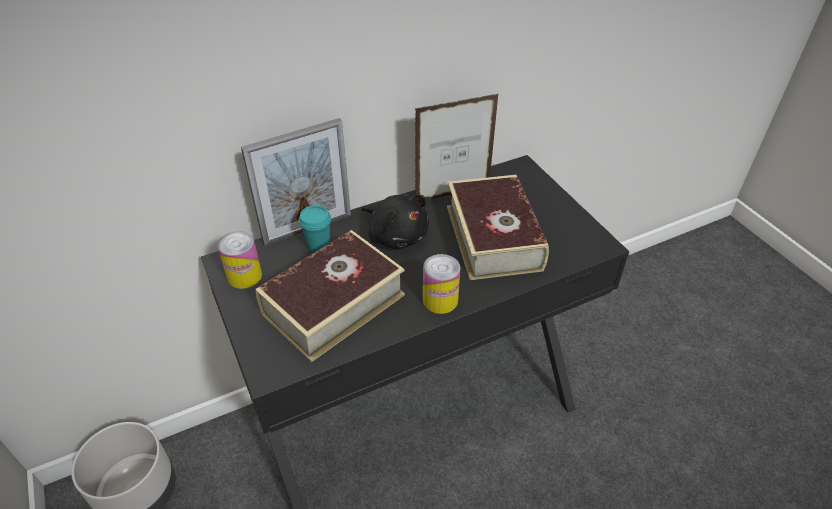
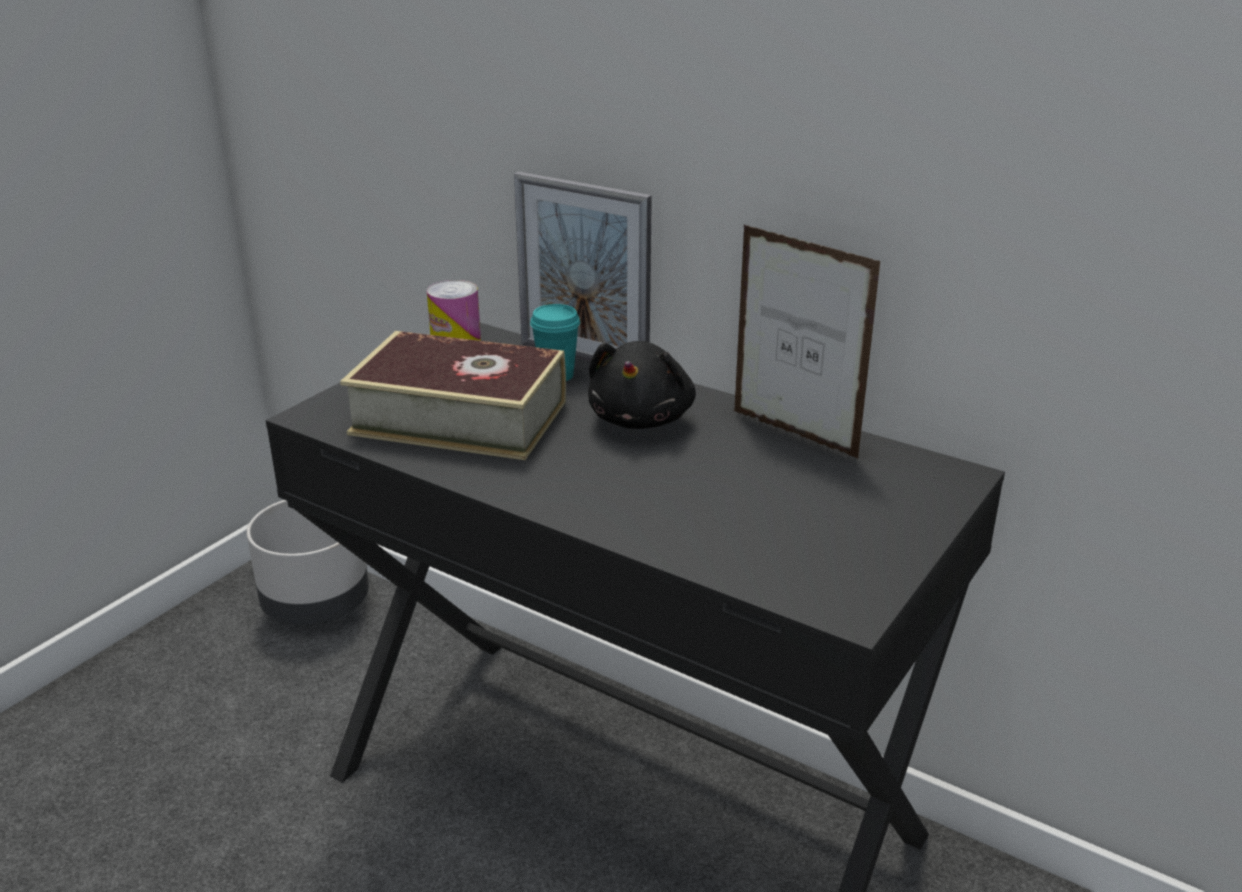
camera: 60 degrees right, 15 degrees down
(440, 300) = (541, 489): can -> none
(493, 237) = (733, 496): book -> none

